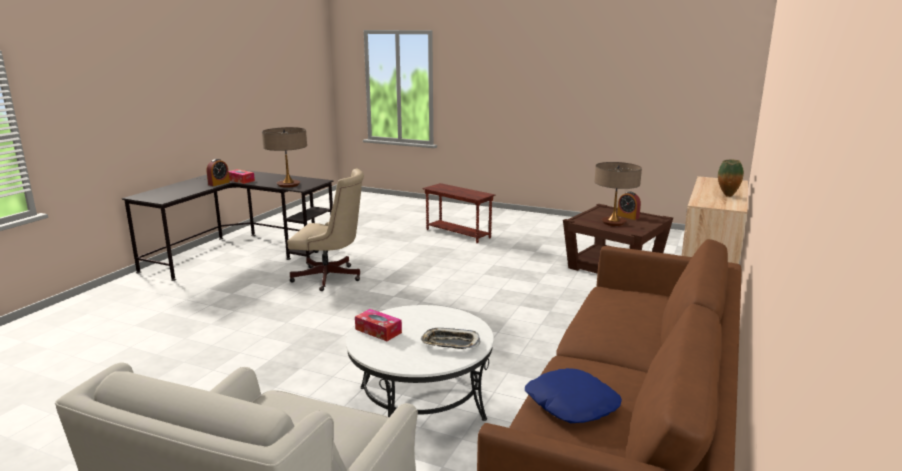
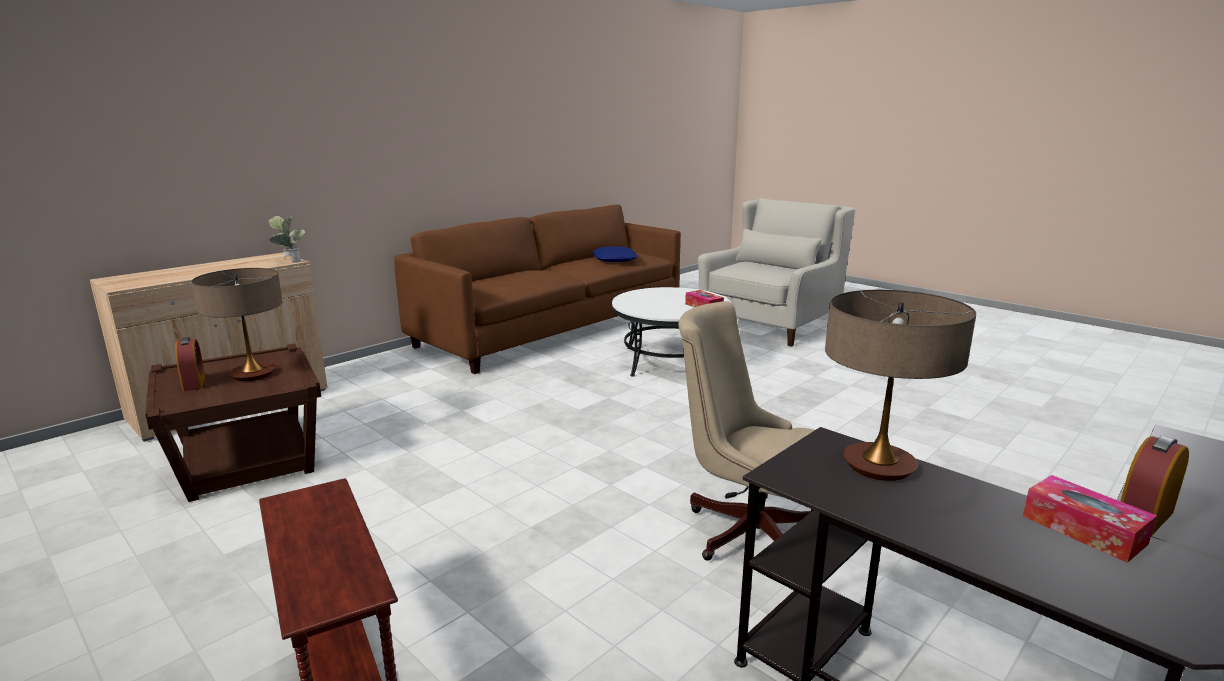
camera: 160 degrees left, 0 degrees up
(450, 343) = (652, 296): tray -> none
(699, 203) = (289, 261): none -> potted plant
(727, 196) = (223, 265): vase -> none

